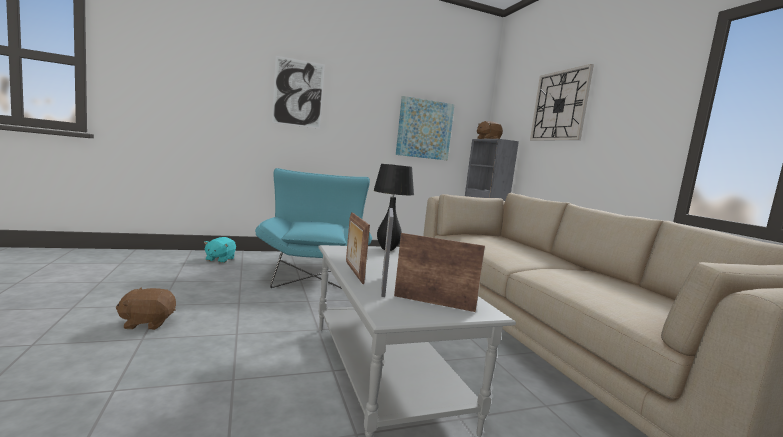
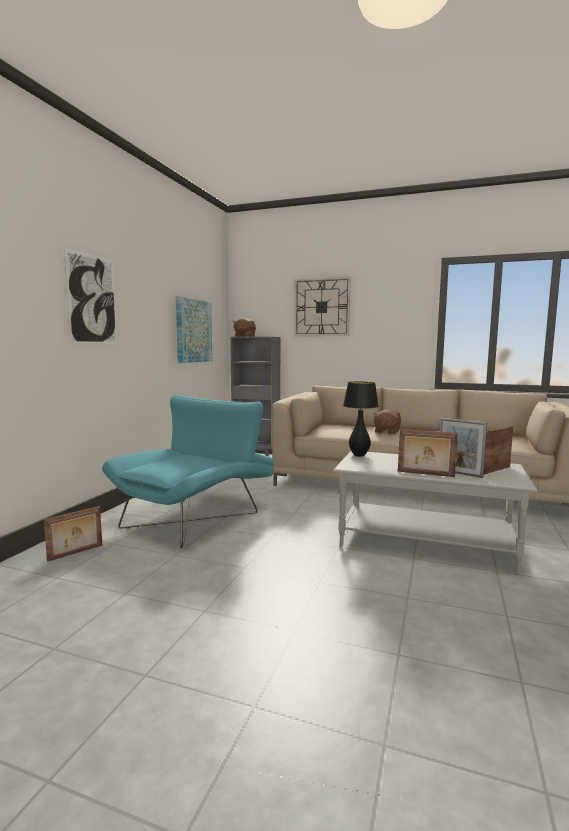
camera: 50 degrees left, 0 degrees up
(147, 323) = (252, 624): brown plush toy -> brown plush toy (386, 432)
(219, 259) = (76, 553): turquoise plush toy -> picture frame
(314, 272) = (196, 516): turquoise armchair -> turquoise armchair turned 90 degrees clockwise

